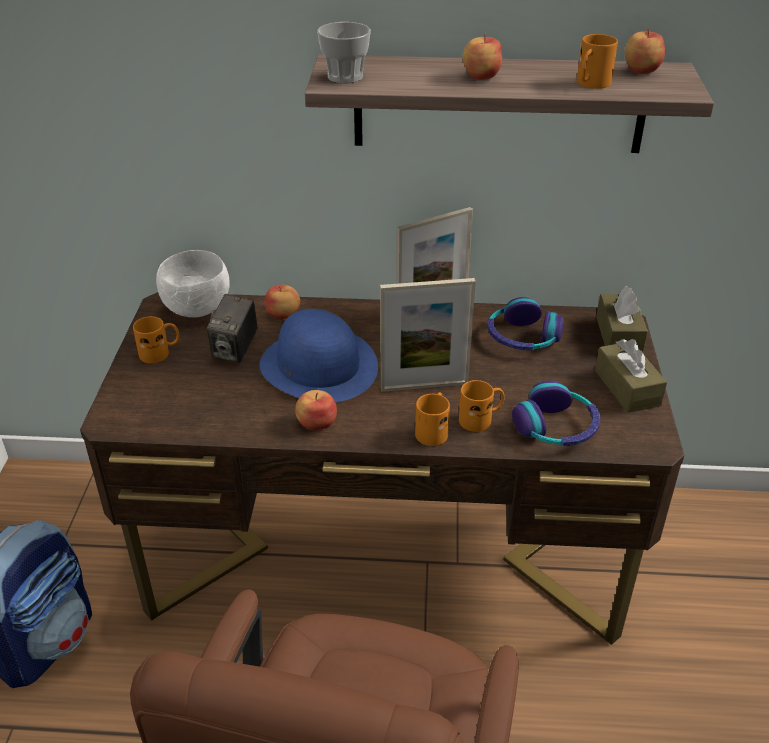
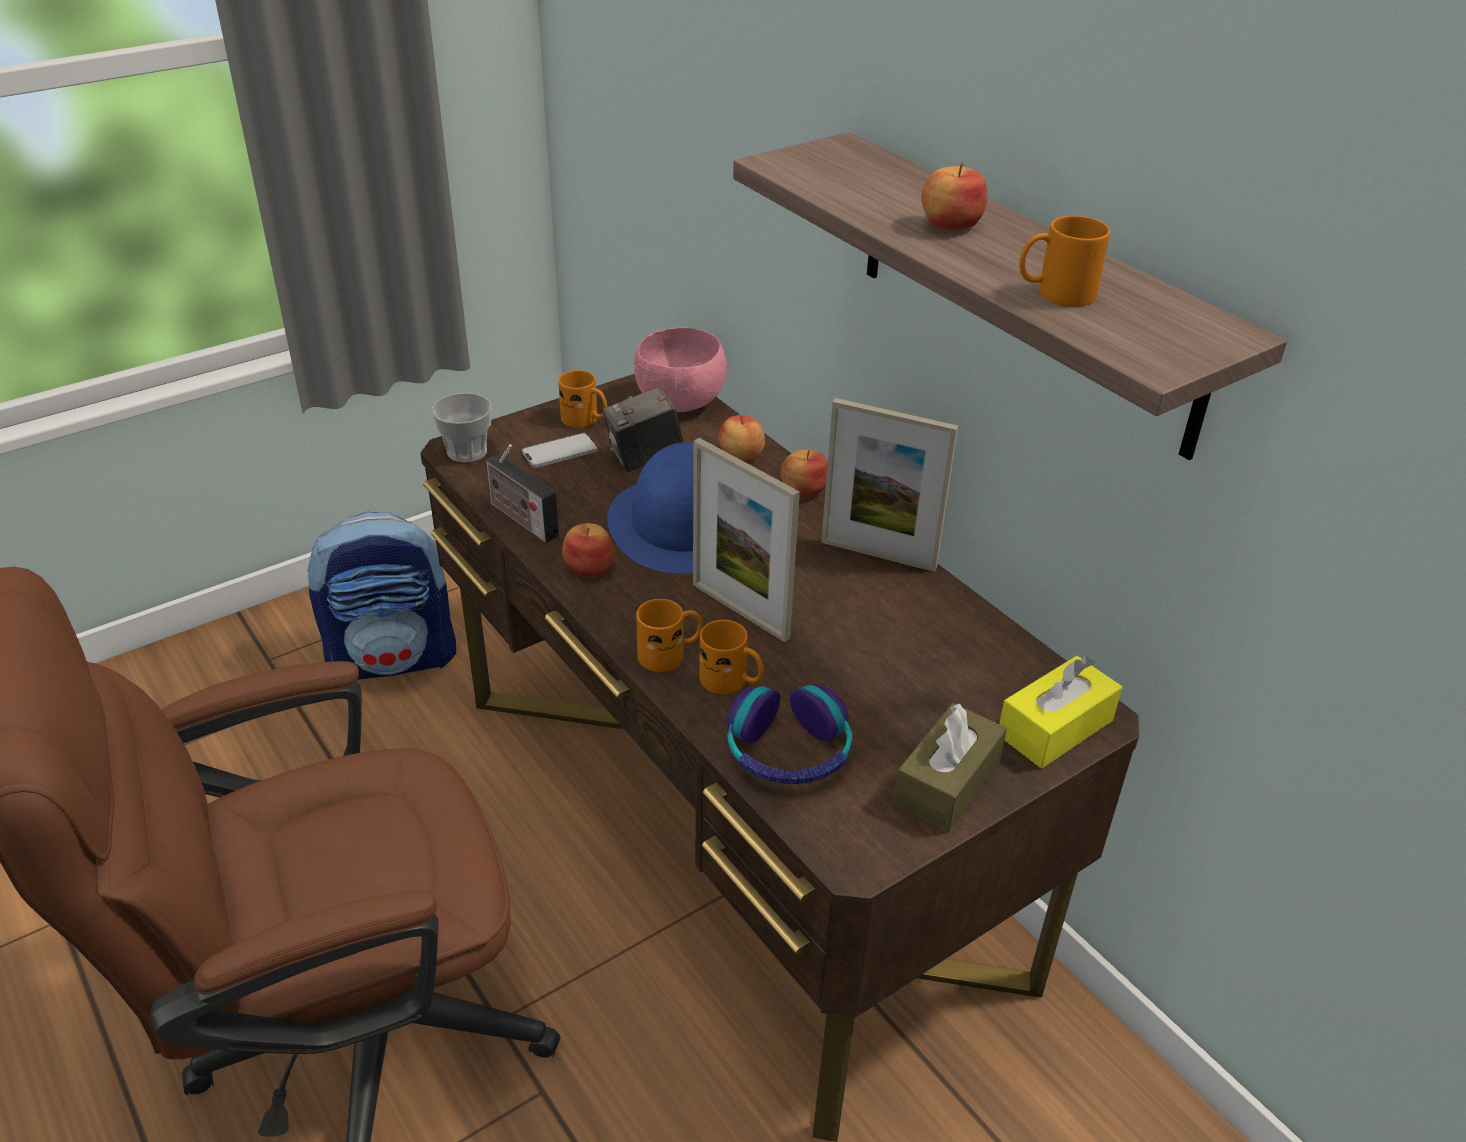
camera: 50 degrees right, 0 degrees up
(180, 379) = (560, 452): none -> phone
(198, 309) = (680, 404): white bowl -> pink bowl
(229, 428) = (520, 518): none -> radio
(345, 77) = (809, 162): cup -> cup (467, 452)
(522, 337) = (933, 644): headphones -> none
(618, 335) = (1055, 728): brown tissue box -> yellow tissue box
(640, 70) = (1174, 312): apple -> apple (803, 491)

